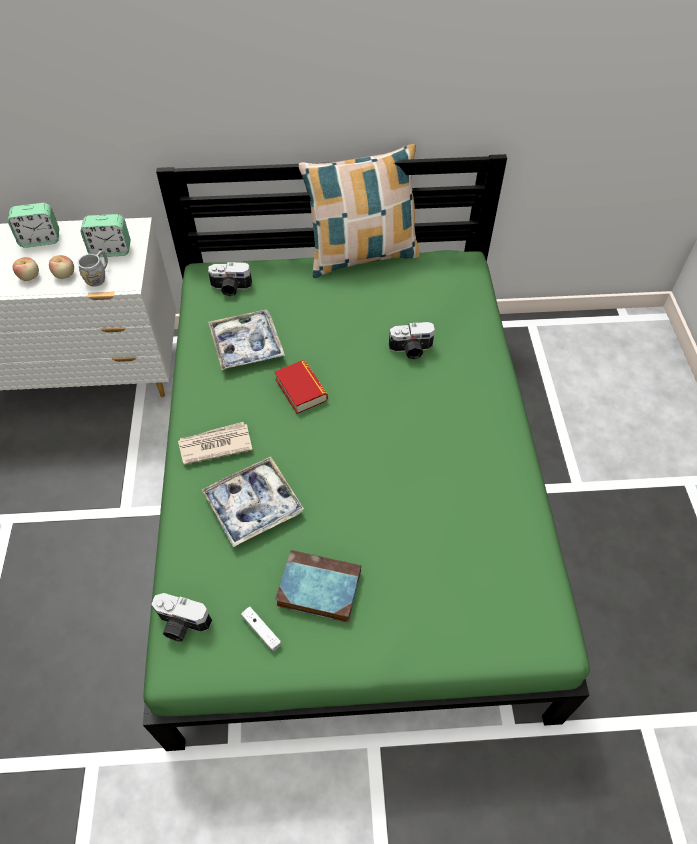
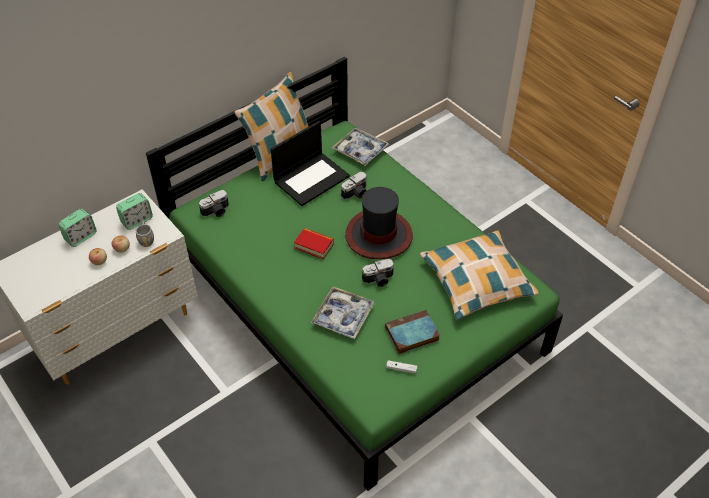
camera: 35 degrees left, 5 degrees down
(181, 625) = (359, 390): camera -> camera (379, 280)
(215, 445) = (292, 299): newspaper -> none
(247, 345) = (258, 238): tray -> tray (360, 150)
(372, 302) = (311, 178): none -> laptop
(394, 421) = (379, 235): none -> hat
(476, 566) = (477, 281): none -> pillow

